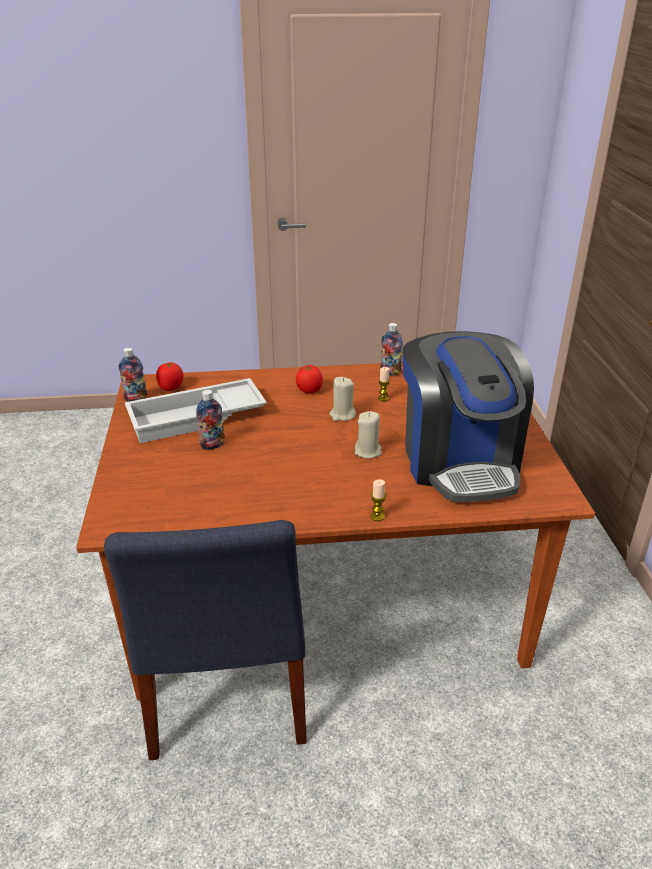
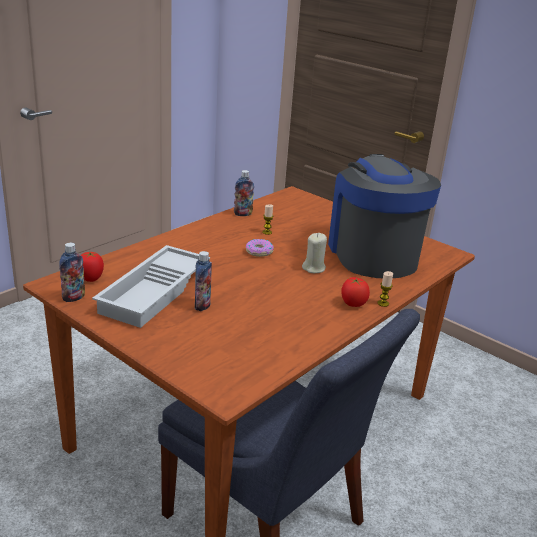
camera: 45 degrees left, 5 degrees down
(309, 390) = (208, 243): tomato -> tomato (353, 304)
(342, 415) = (259, 252): beige candle -> donut
(459, 461) = (372, 254): coffee machine -> coffee machine turned 135 degrees counterclockwise

